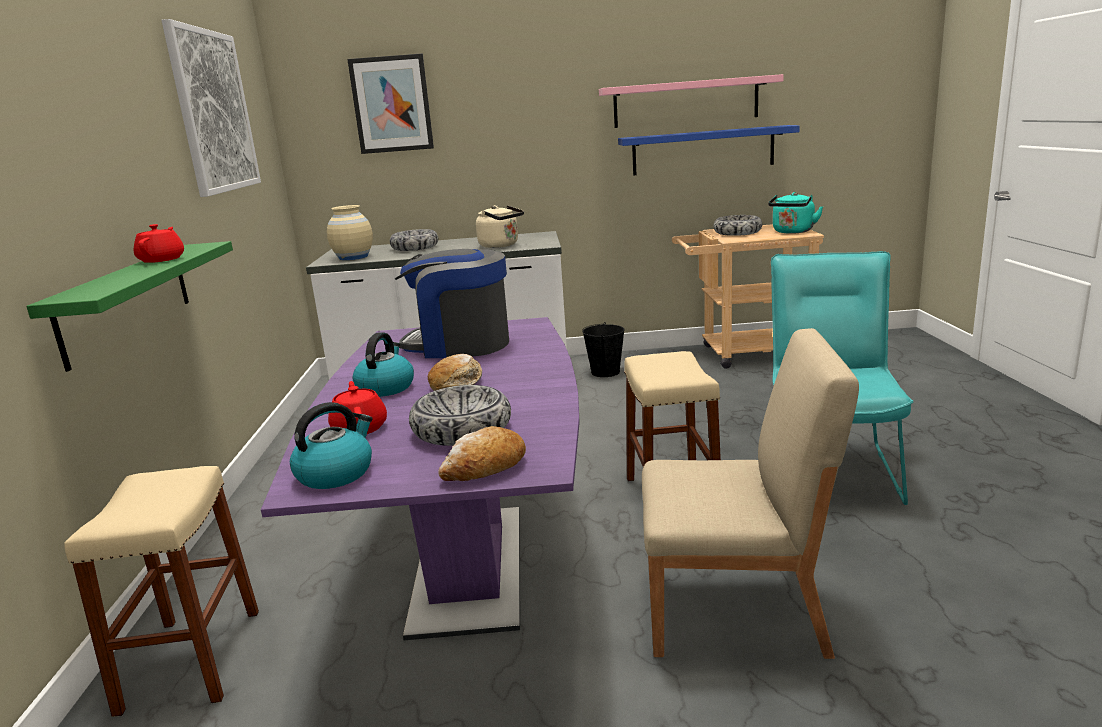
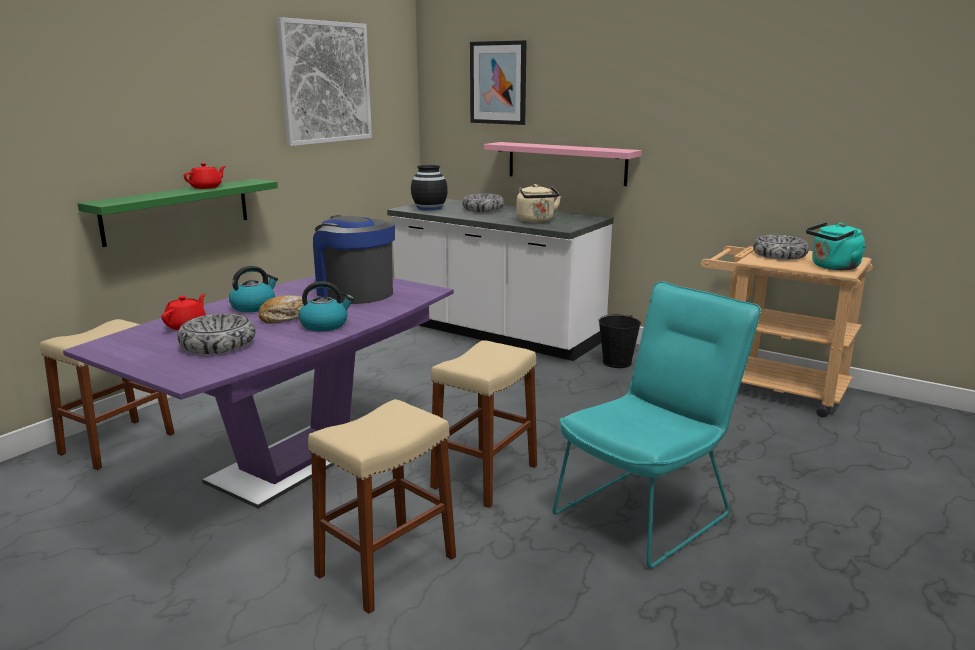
camera: 35 degrees right, 0 degrees up
(336, 473) = (121, 345): kettle -> kettle (325, 325)
(353, 257) = (429, 208): beige vase -> black vase
(485, 468) = (171, 369): bread -> none
(685, 102) = (762, 106): pink shelf -> pink shelf (566, 163)
(703, 150) = (775, 160): blue shelf -> none
(736, 609) = (386, 566): beige chair -> beige stool

